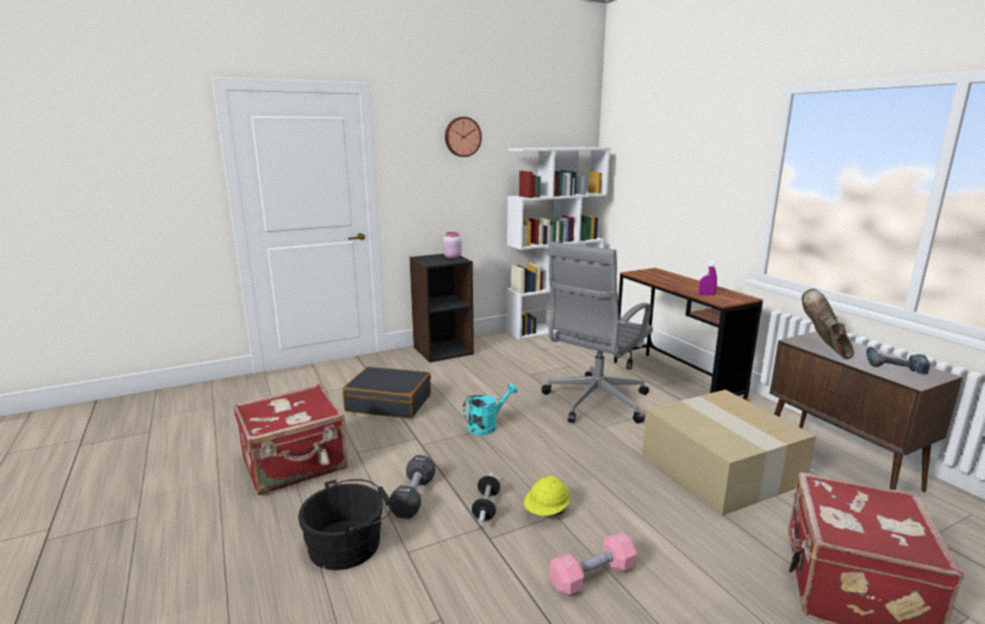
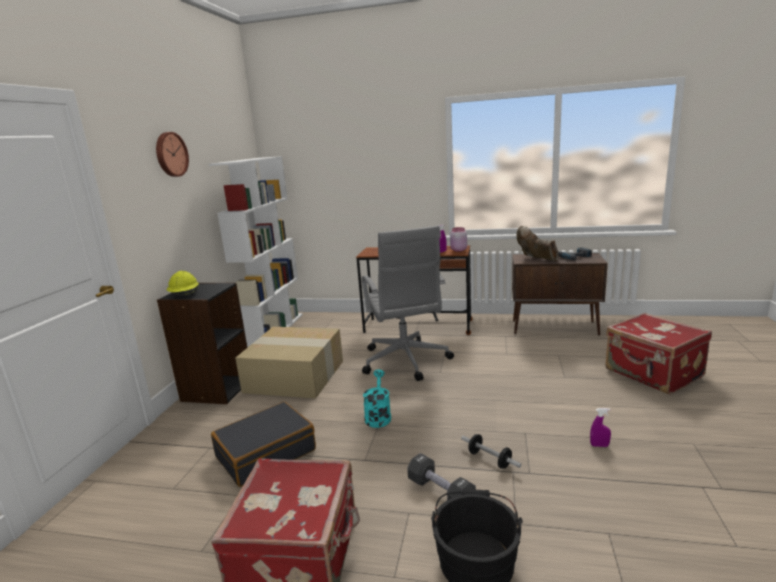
camera: 50 degrees left, 0 degrees up
(452, 257) = (205, 285): pink jar -> pink jar (458, 250)
(547, 511) = (517, 434): yellow hard hat -> yellow hard hat (185, 295)
(592, 576) = (599, 445): pink dumbbell -> purple spray bottle
(723, 469) = (529, 357): cardboard box -> cardboard box (296, 375)

